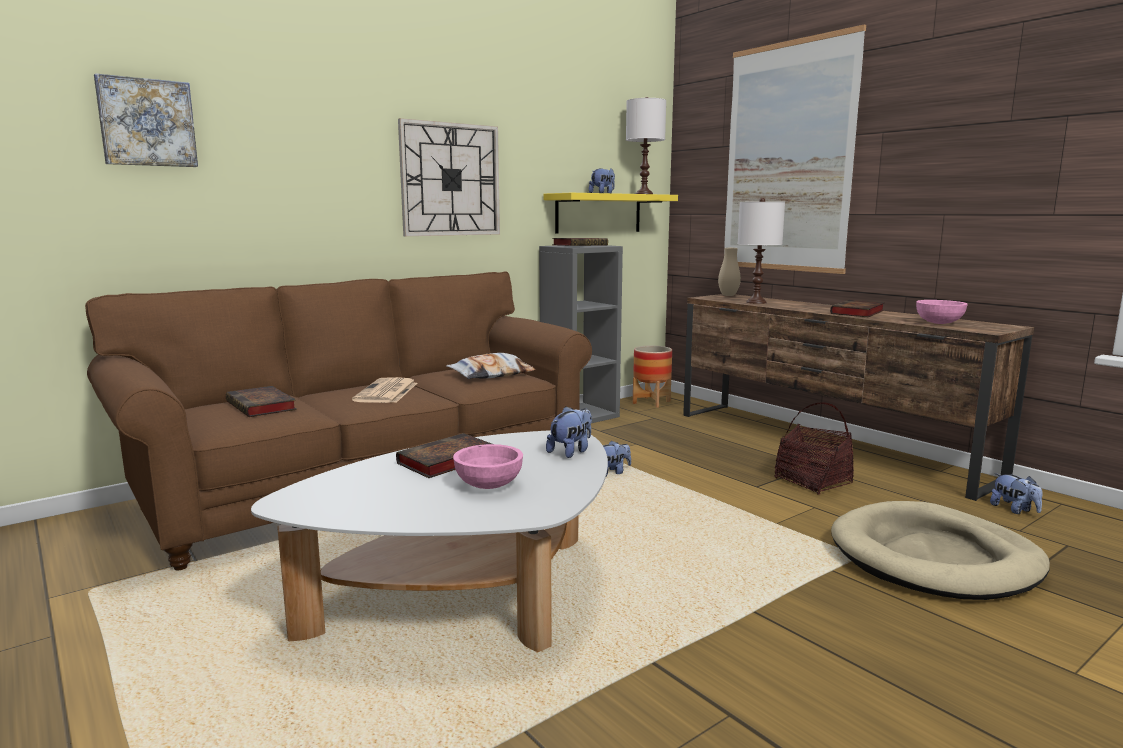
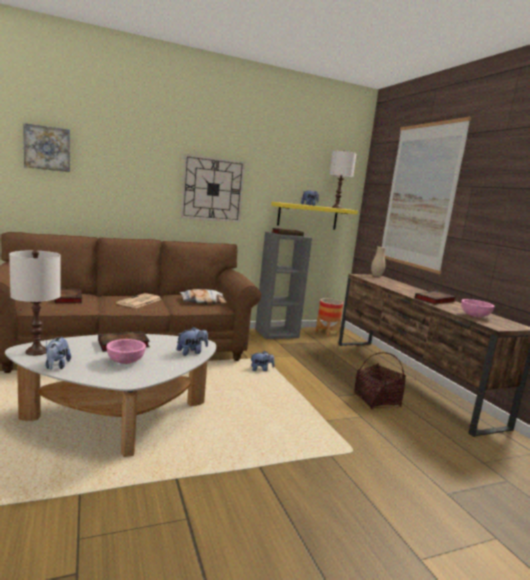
camera: 15 degrees right, 0 degrees up
(756, 302) = (384, 283): white table lamp -> white table lamp (36, 352)
(934, 558) = (404, 465): beige dog bed -> none
(1014, 510) = (494, 449): plush toy -> plush toy (56, 366)

